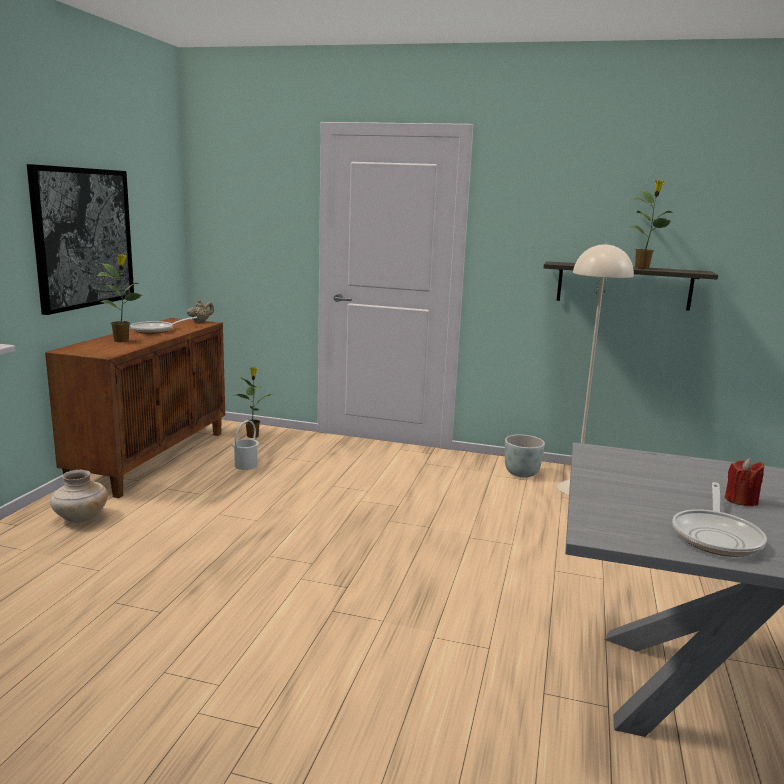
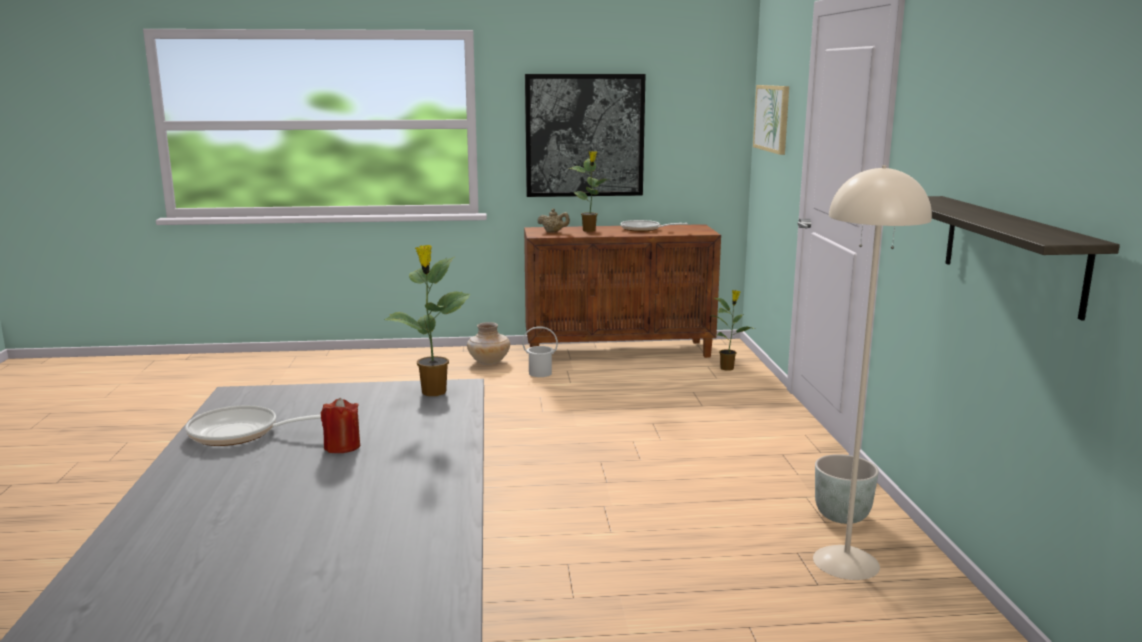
camera: 70 degrees right, 0 degrees up
(200, 321) = (707, 231): beige teapot -> beige teapot (553, 232)
(241, 216) = (772, 118): none -> picture
(245, 465) = (650, 382): white bucket -> white bucket (540, 373)
(643, 268) = (997, 220): potted plant -> potted plant (433, 392)

